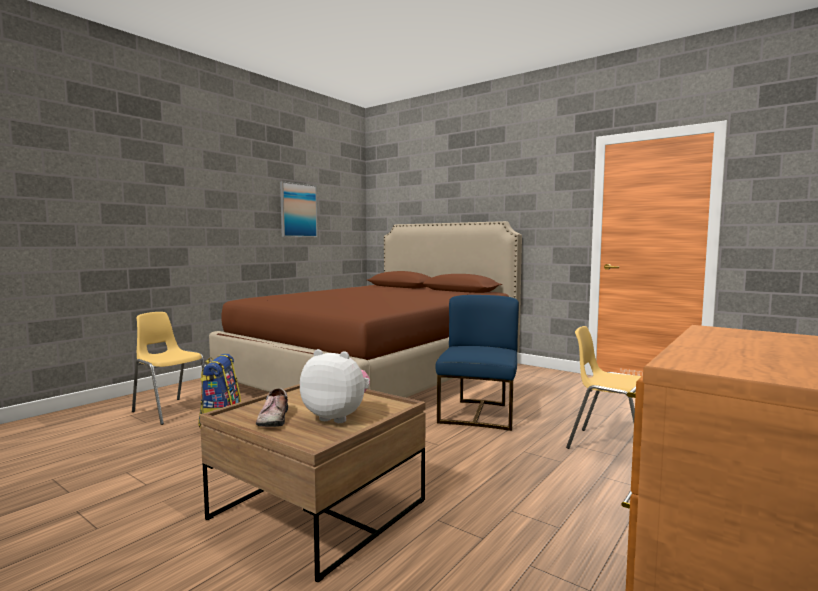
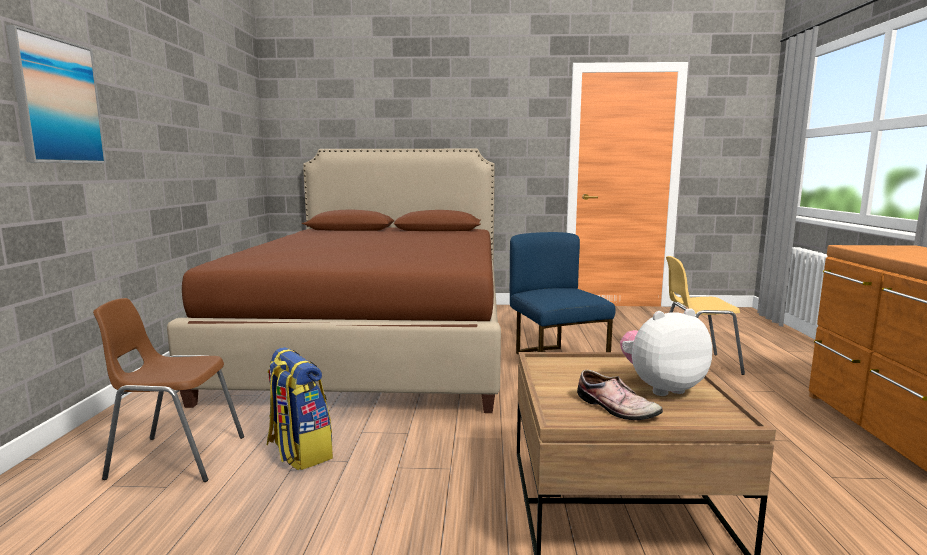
camera: 35 degrees left, 5 degrees up
(171, 410) = (176, 457): yellow chair -> brown chair
(298, 210) = (203, 124): picture -> picture (57, 101)

